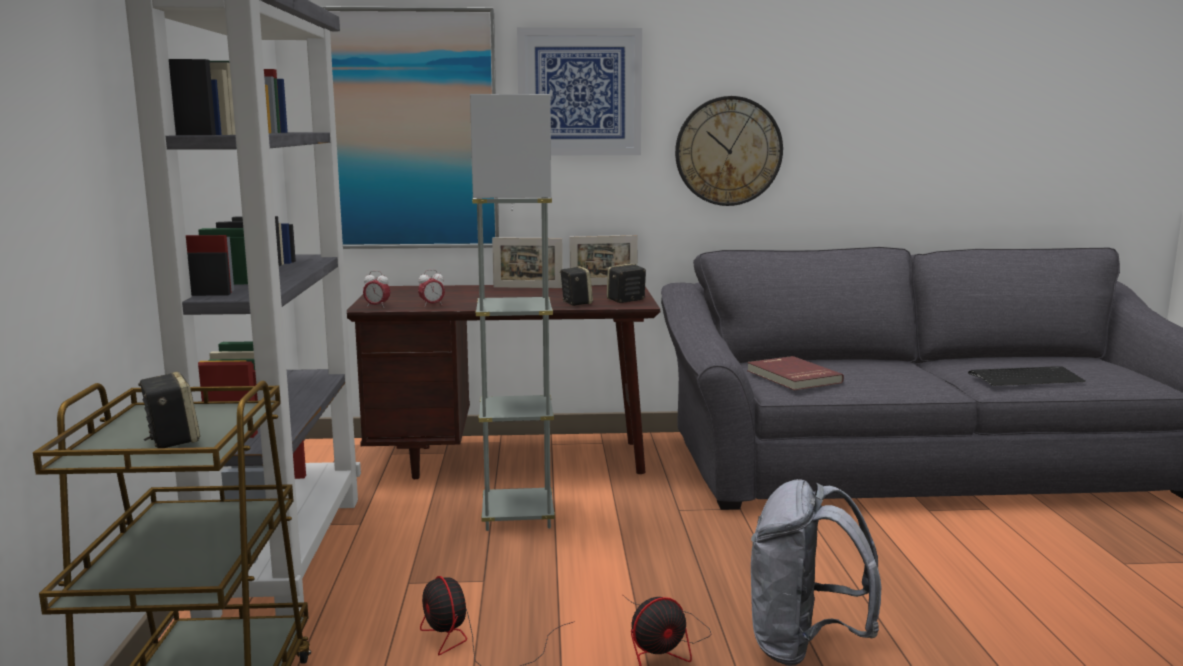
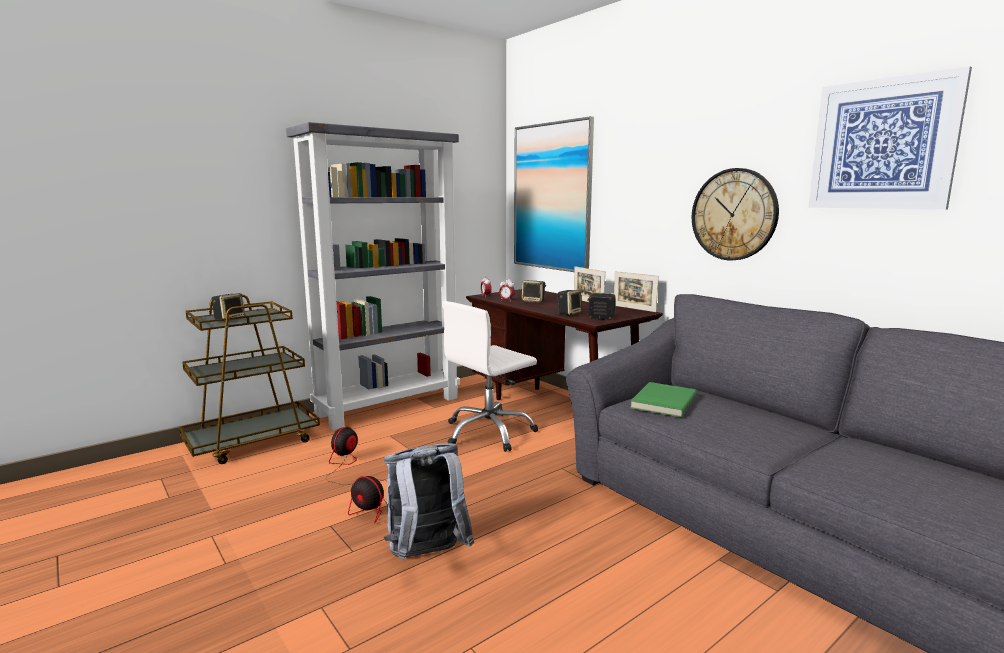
camera: 55 degrees right, 0 degrees up
(469, 299) = (533, 301): none -> speaker
(517, 516) = (489, 432): grey floor lamp -> white office chair
(579, 92) = (636, 170): picture -> picture (882, 144)
(792, 377) = (662, 402): red book -> green book
(1026, 378) = (872, 479): keyboard -> none

